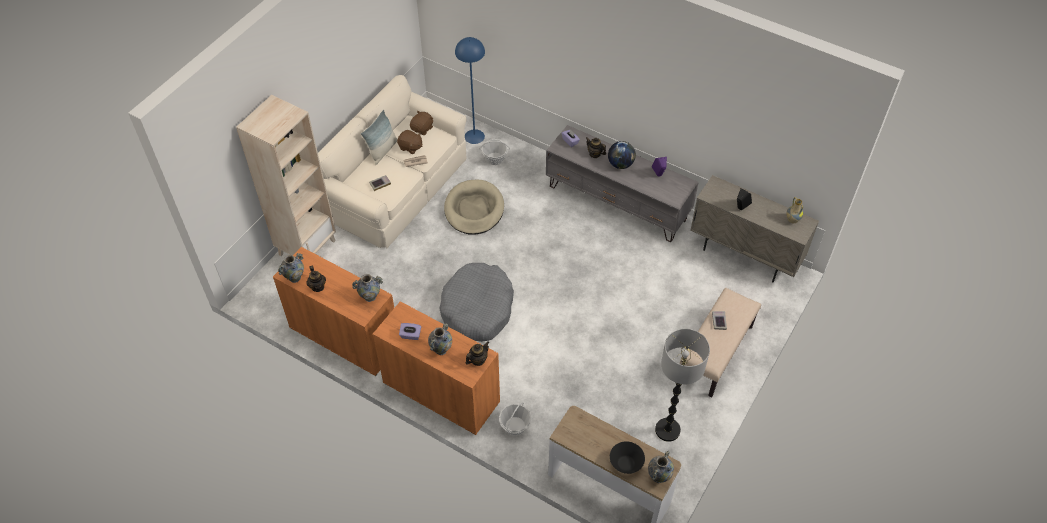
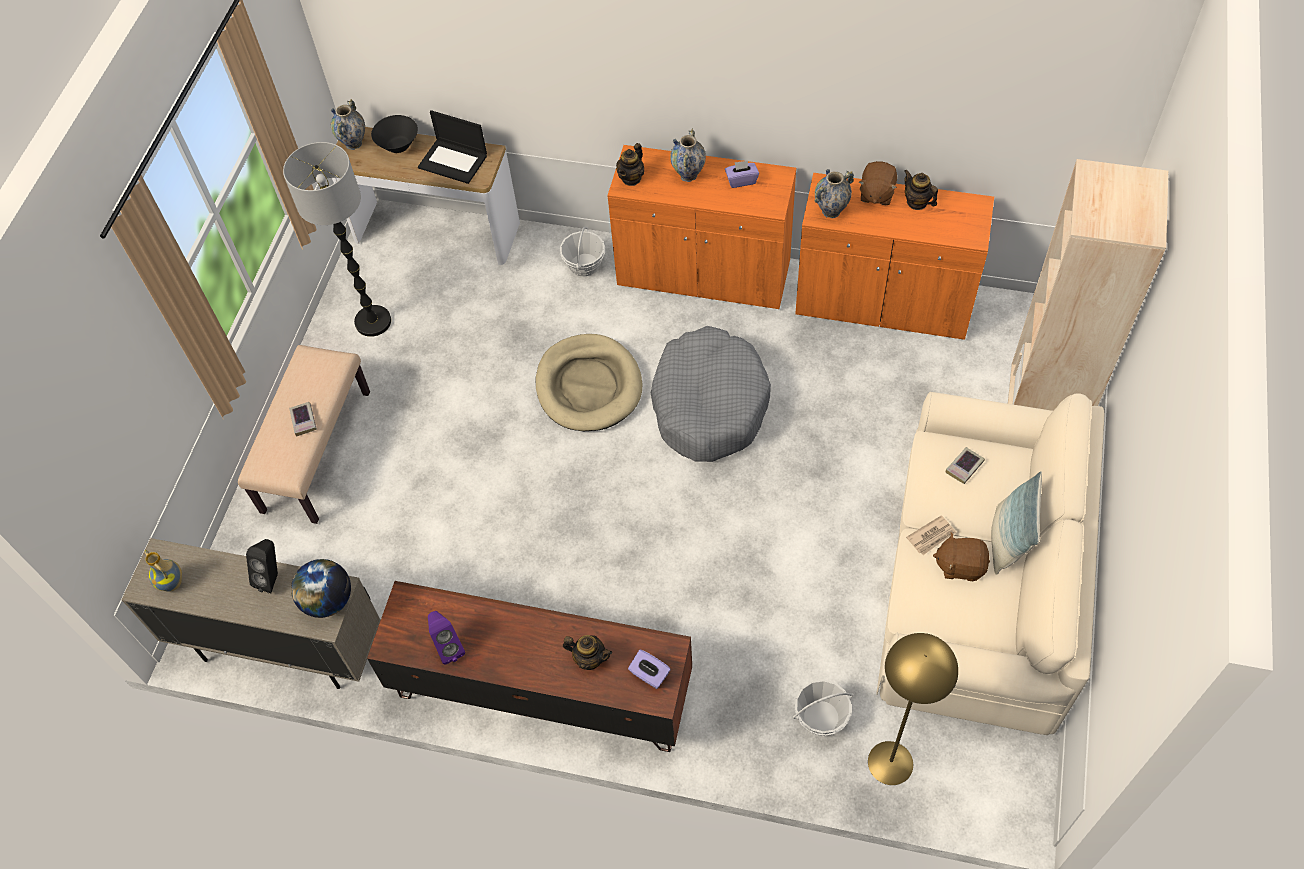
camera: 165 degrees right, 5 degrees up
(295, 278) = (959, 204): vase -> none
(422, 129) = (964, 619): brown plush toy -> brown plush toy (876, 194)
(474, 136) = (890, 763): blue floor lamp -> yellow floor lamp
(474, 209) = (803, 584): beige dog bed -> beige dog bed (589, 386)
(589, 435) = (454, 161): none -> laptop
(617, 202) = (541, 690): grey tv stand -> brown tv stand
(620, 164) = (530, 649): globe -> globe (328, 600)

